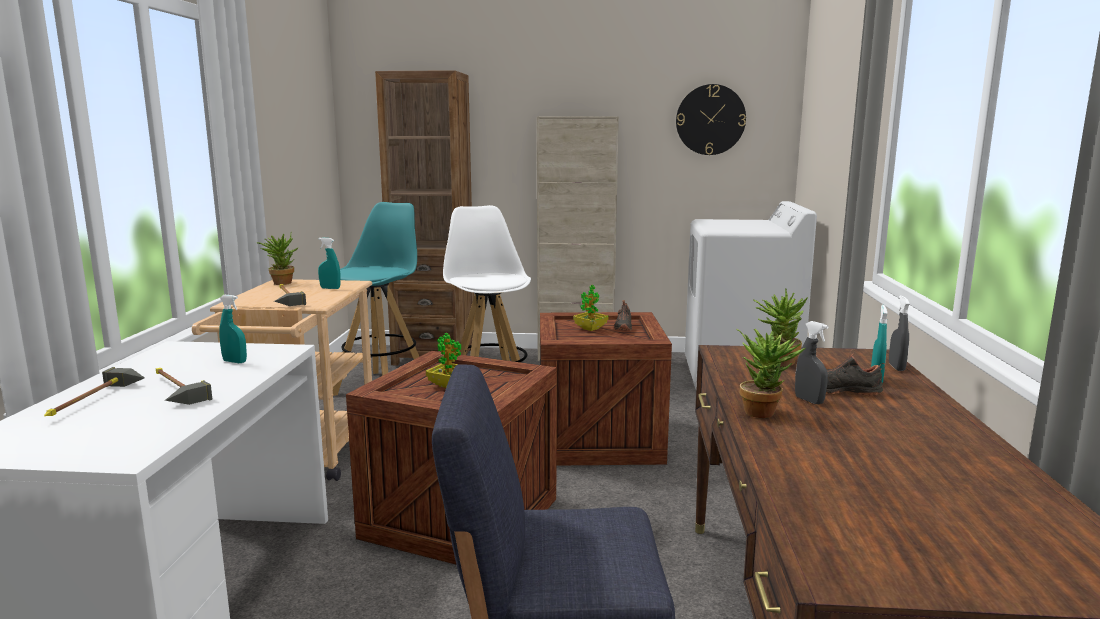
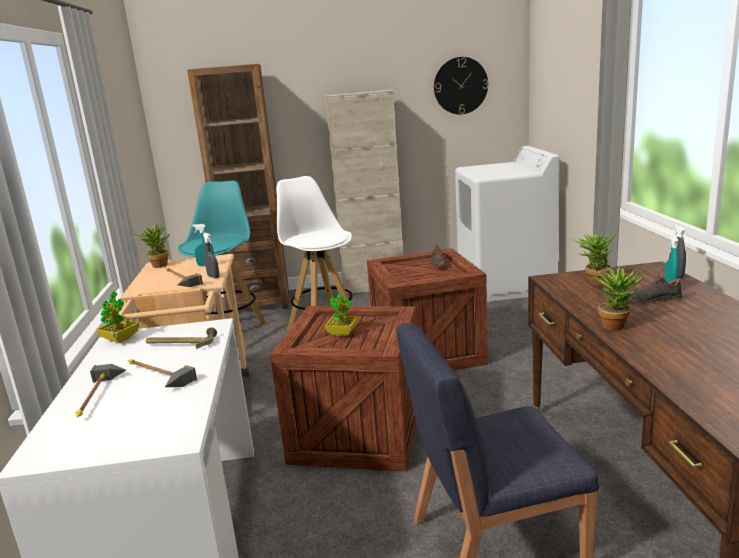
camera: 10 degrees left, 5 degrees up
(235, 362) = (182, 343): turquoise spray bottle -> hammer
(590, 328) = (414, 269): potted plant -> potted plant (120, 339)
(809, 400) = (638, 311): grey spray bottle -> grey spray bottle (213, 277)

